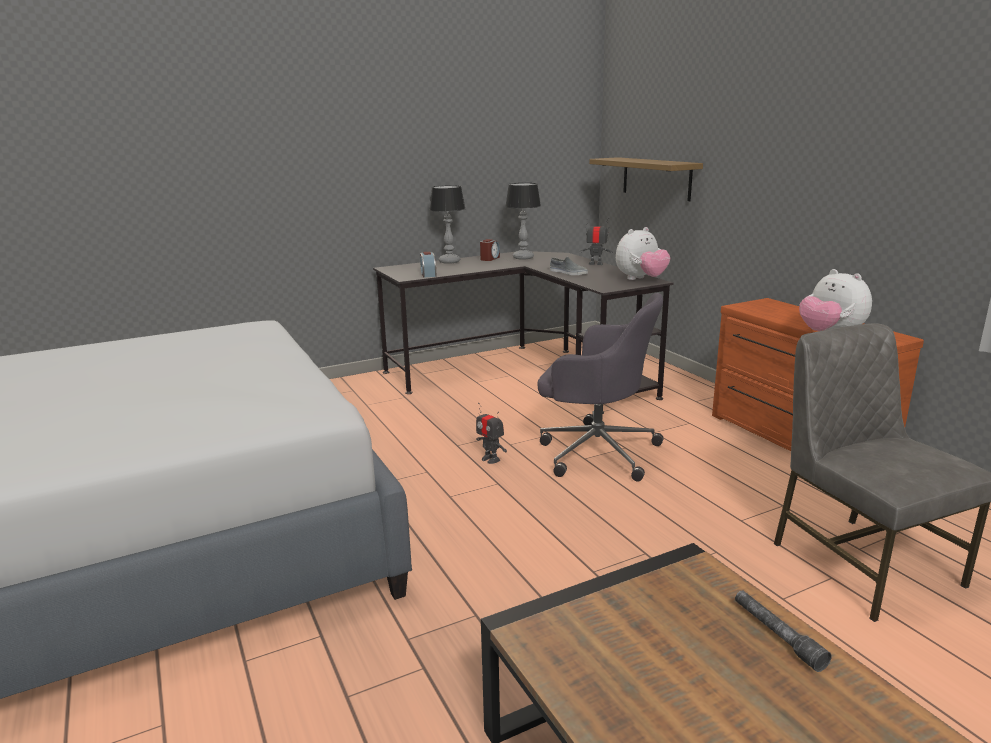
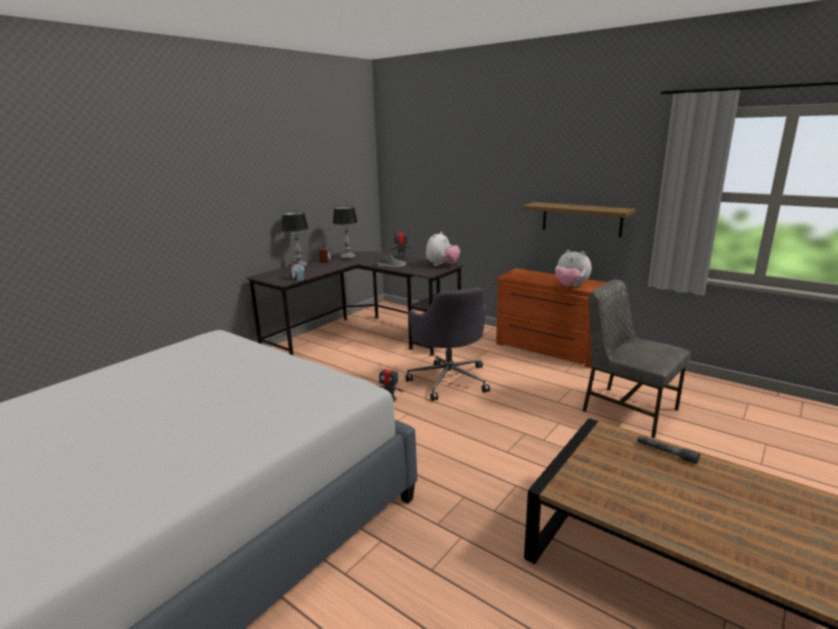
camera: 25 degrees left, 0 degrees up
(595, 451) = (449, 379): grey office chair -> grey office chair turned 75 degrees clockwise
(656, 178) = (426, 197): shelf -> shelf (581, 219)

